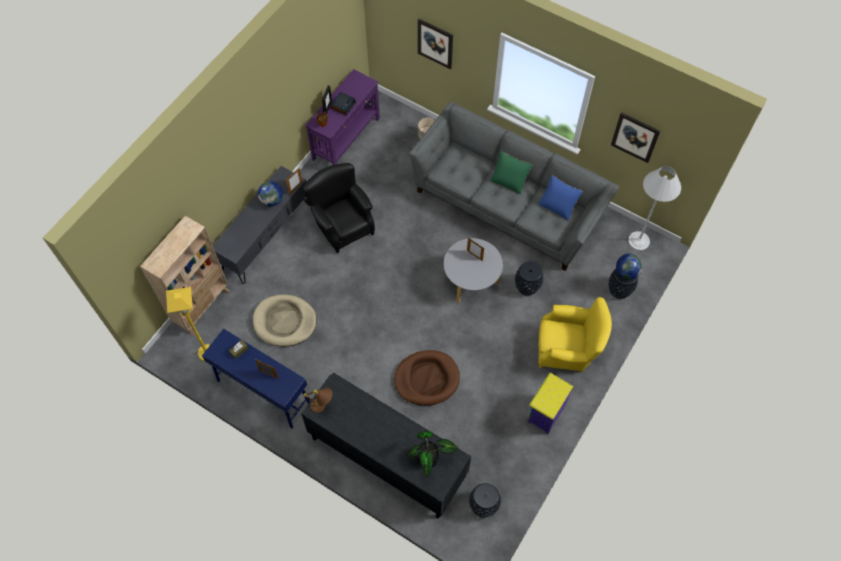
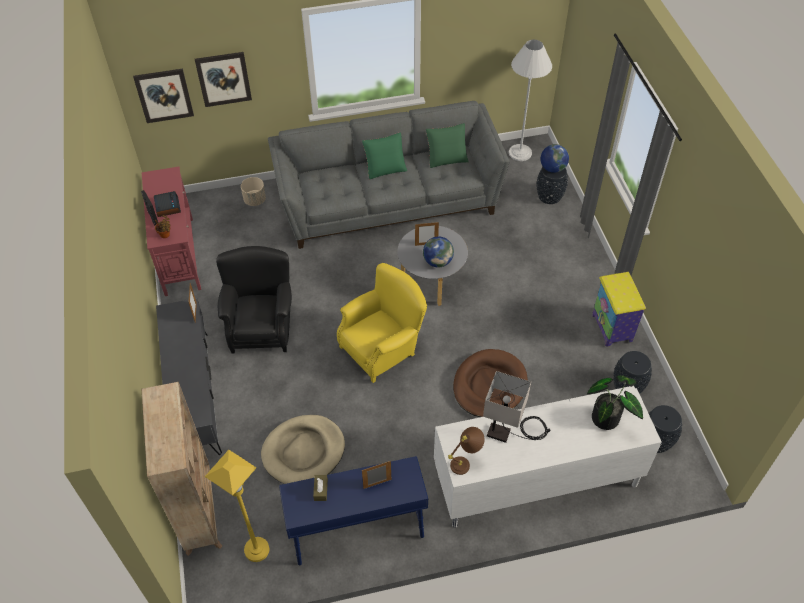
camera: 45 degrees left, 10 degrees down
(272, 200) = (183, 341): globe -> globe (438, 261)
(343, 225) = (261, 326): black armchair -> black armchair turned 75 degrees clockwise
(347, 139) = (179, 254): purple console table -> red console table
(368, 415) = (514, 432): none -> table lamp
(387, 457) = (536, 478): black cabinet -> white cabinet
(527, 286) = (479, 248): black stool -> black stool (628, 386)
(558, 205) = (446, 157): blue pillow -> green pillow
(567, 349) = (567, 268): yellow armchair -> yellow armchair (382, 347)
(635, 137) = (479, 37): picture -> picture (164, 95)

